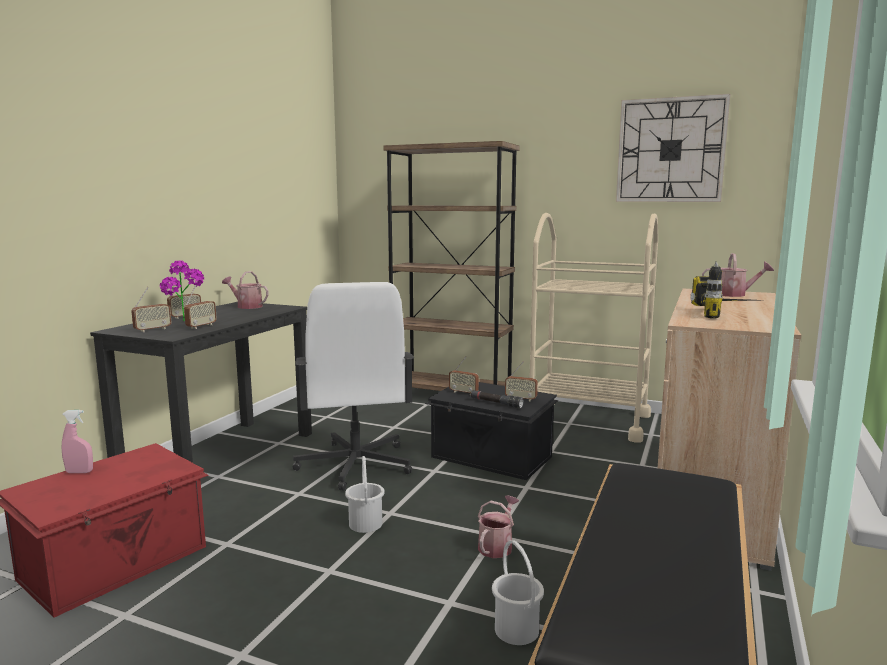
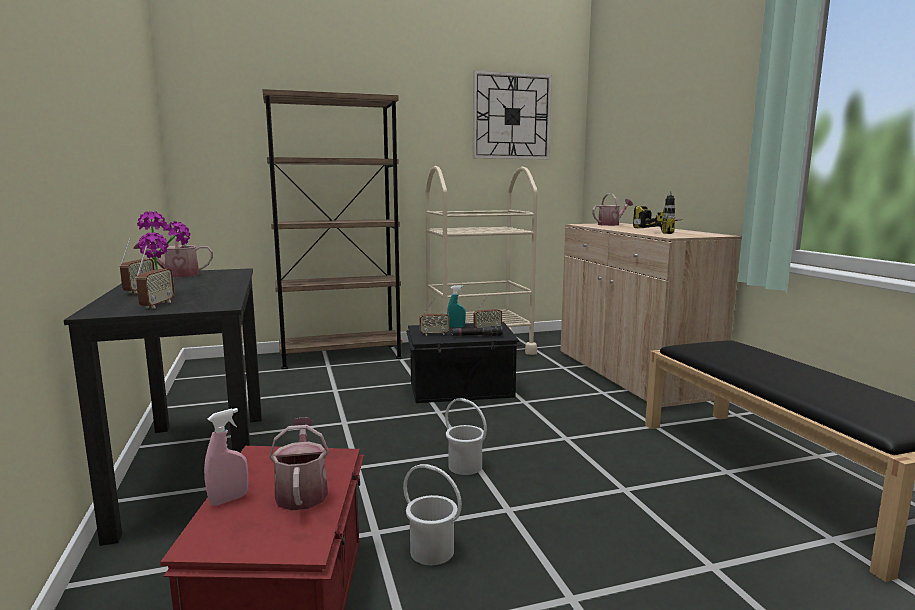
camera: 40 degrees left, 0 degrees up
(201, 326) = (210, 294): radio -> none
(355, 465) = (362, 428): white office chair -> none
(497, 546) = (580, 444): watering can -> watering can (302, 491)
(498, 390) = (456, 327): none -> turquoise spray bottle
(516, 630) = (687, 486): white bucket -> white bucket (432, 552)

